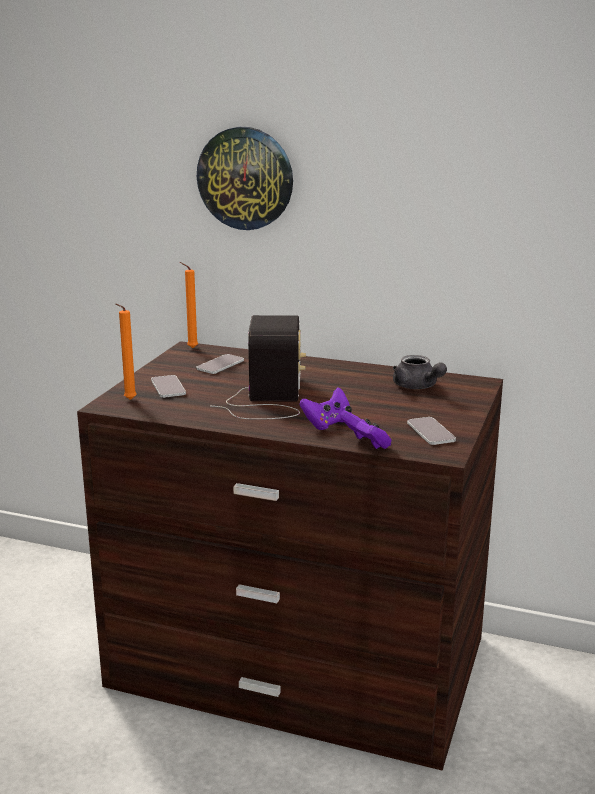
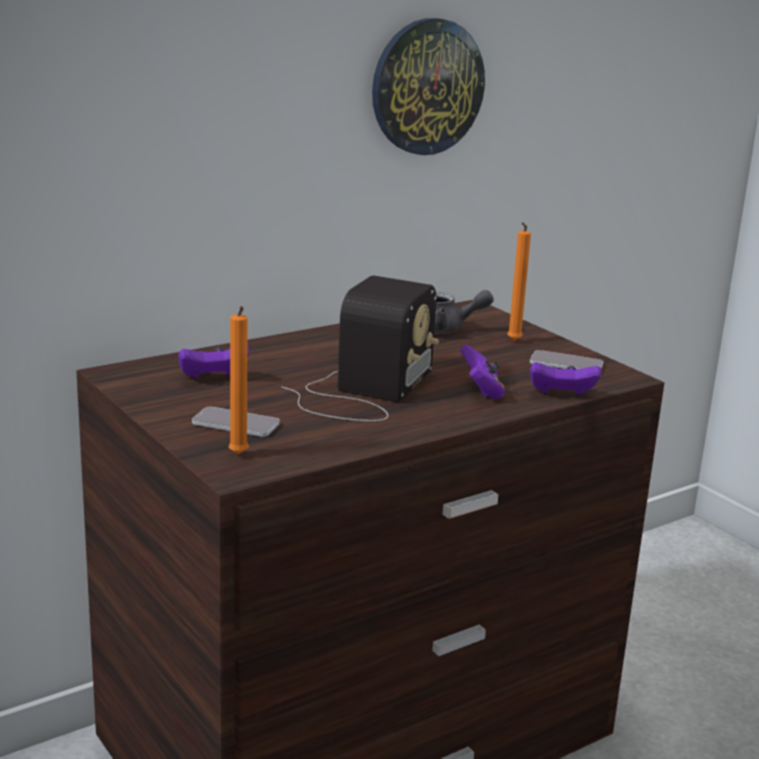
camera: 55 degrees left, 0 degrees up
(191, 348) = (118, 372): orange candle -> orange candle (513, 341)
(220, 365) = (212, 378): phone -> purple game controller
(245, 178) = (168, 96): wall clock -> wall clock (426, 87)
(268, 398) = (364, 391): radio -> radio turned 75 degrees clockwise

